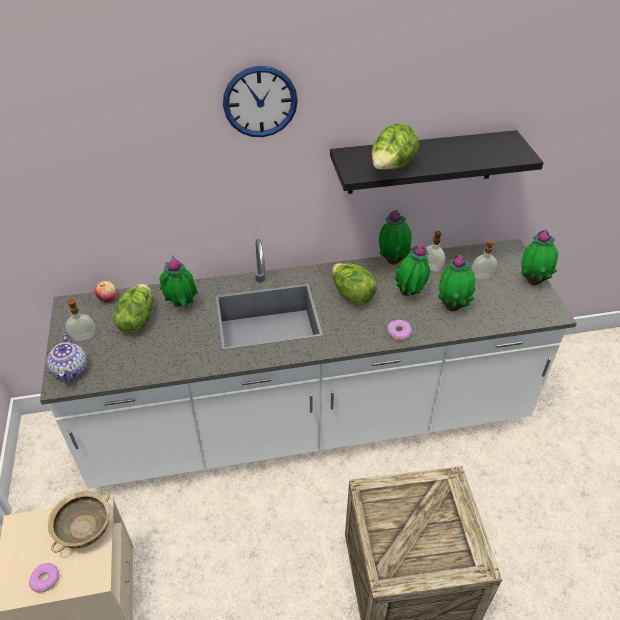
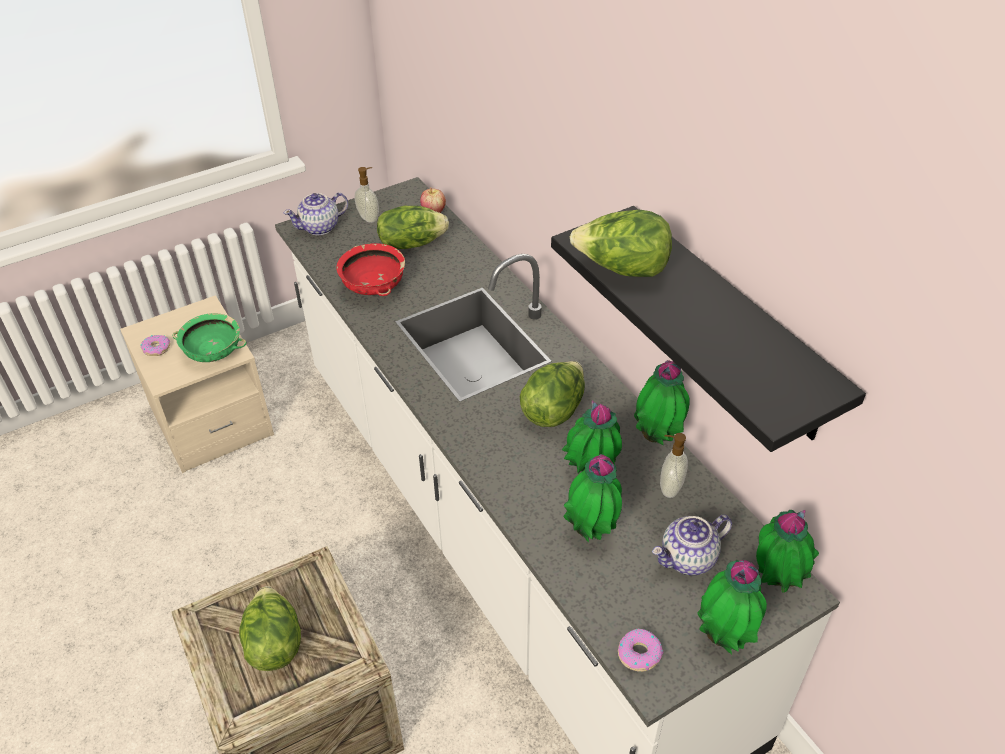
camera: 70 degrees right, 0 degrees up
(85, 528) = (214, 352): beige bowl -> green bowl
(173, 352) = (374, 286): none -> red bowl
(181, 306) = (449, 267): potted plant -> potted plant (775, 580)
(260, 102) = (578, 81): wall clock -> none
(399, 332) = (502, 478): donut -> donut (639, 653)
(423, 529) = (274, 643): none -> lettuce
(482, 277) = (688, 559): soap dispenser -> teapot

